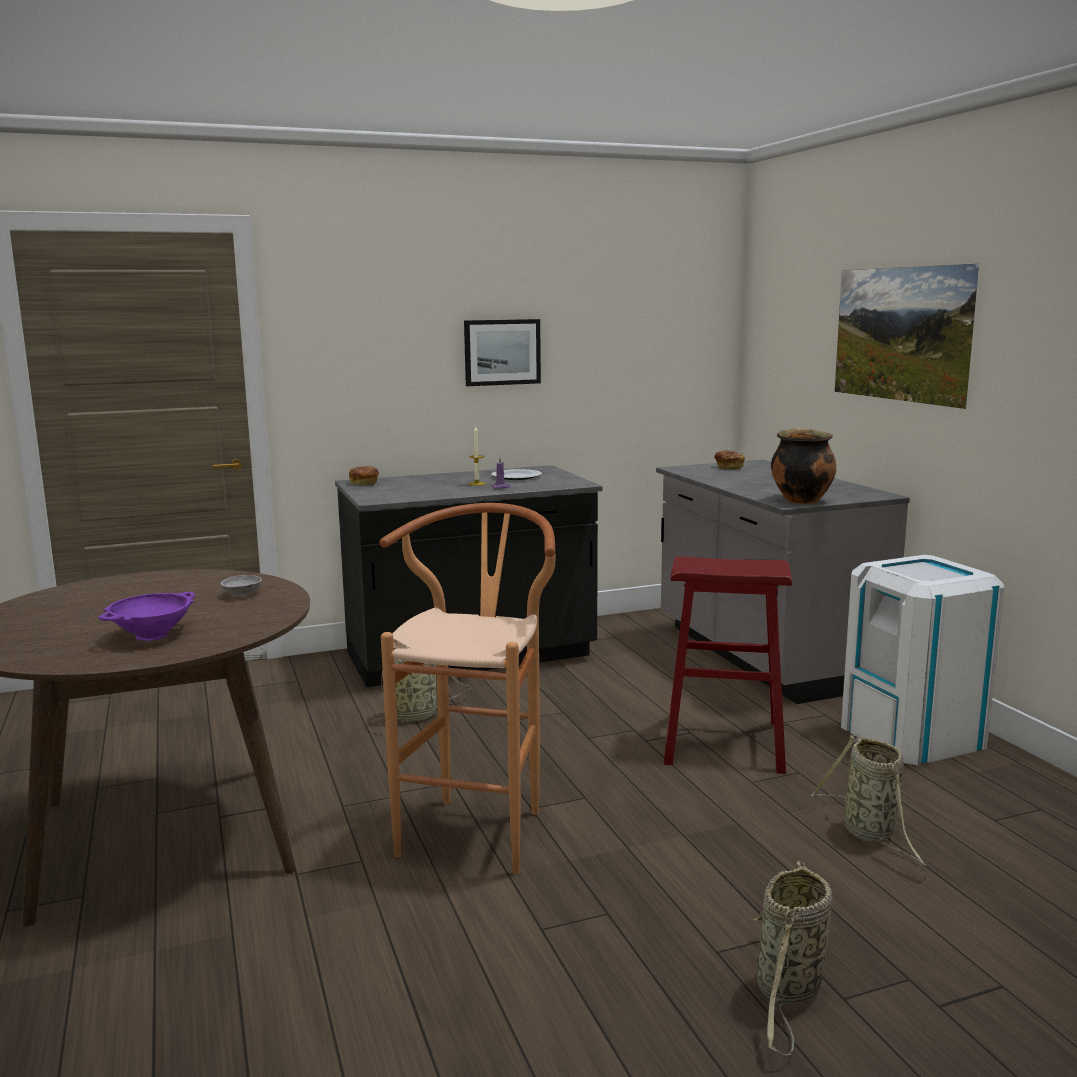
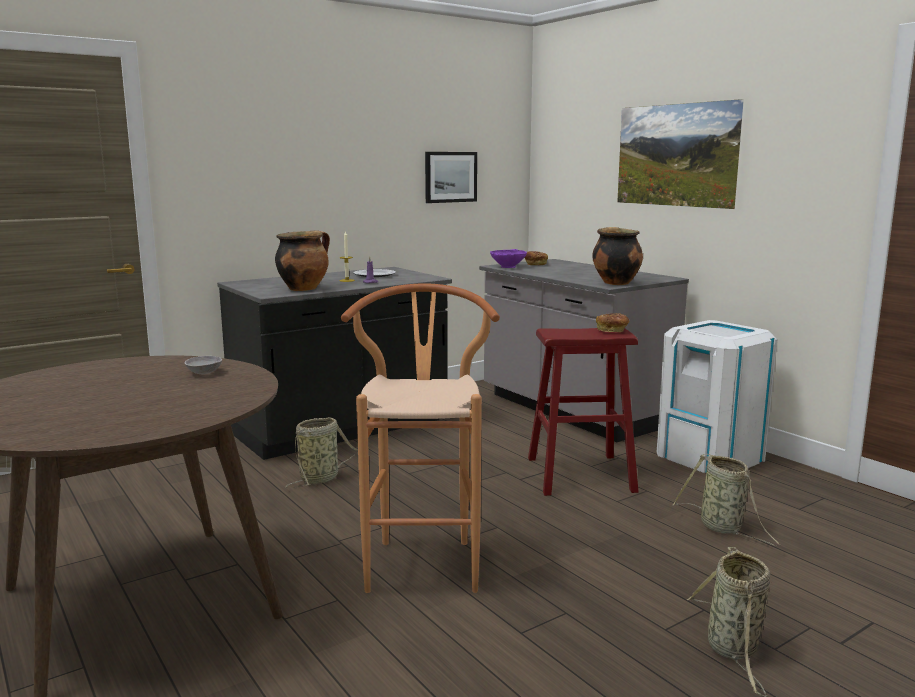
camera: 15 degrees left, 0 degrees up
(152, 635) = (148, 410): purple bowl -> purple bowl (508, 267)
(364, 483) = (247, 283): bread -> bread (612, 331)
(418, 493) = (304, 288): none -> cooking pot
(502, 352) = (352, 171): picture -> picture (450, 177)

